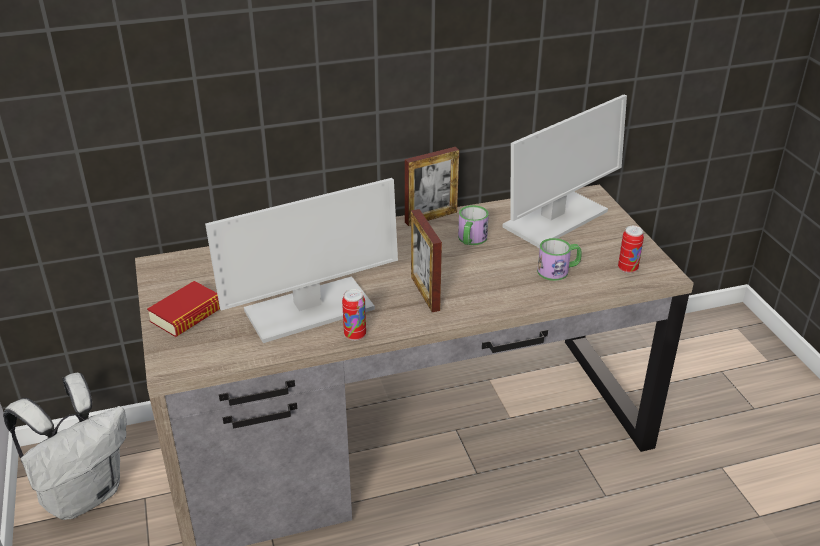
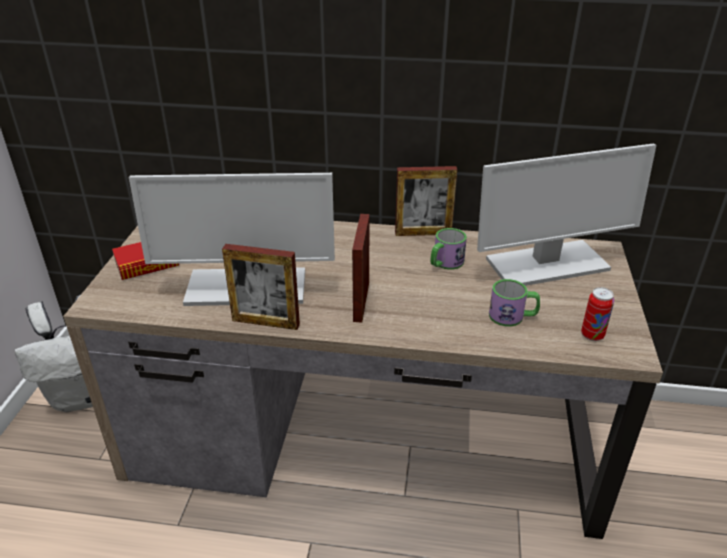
camera: 25 degrees right, 0 degrees up
(355, 335) = (265, 322): can -> picture frame

